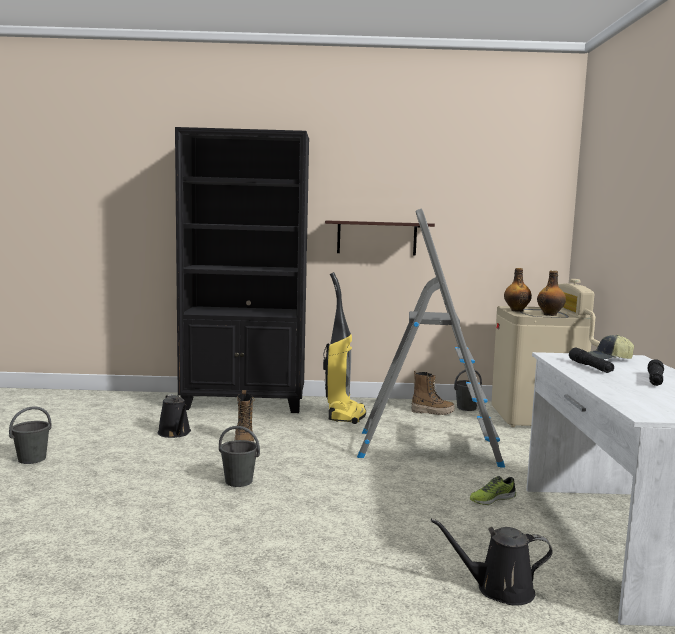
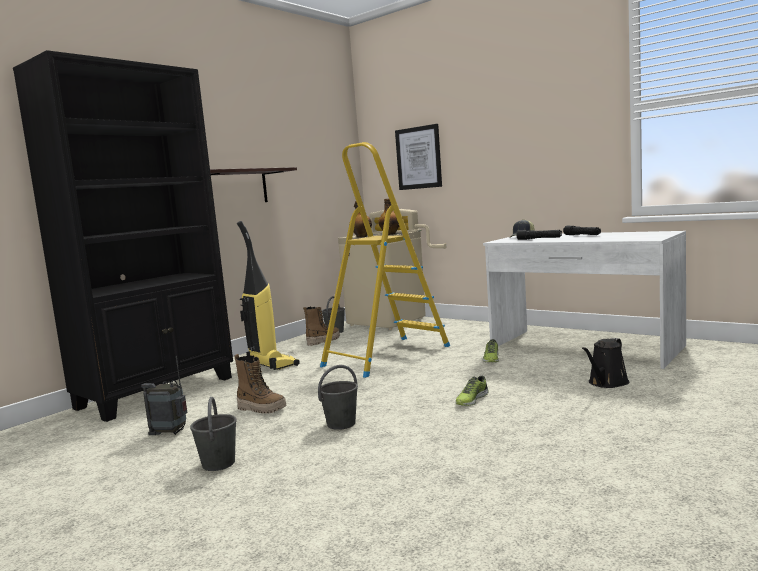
camera: 50 degrees left, 0 degrees up
(32, 459) = (79, 523): grey bucket -> grey bucket (218, 463)
(175, 433) = (170, 433): black watering can -> radio
(351, 520) = (471, 400): none -> shoe
(430, 449) = (387, 355): grey step ladder -> yellow step ladder
(609, 224) = (418, 158): none -> picture

